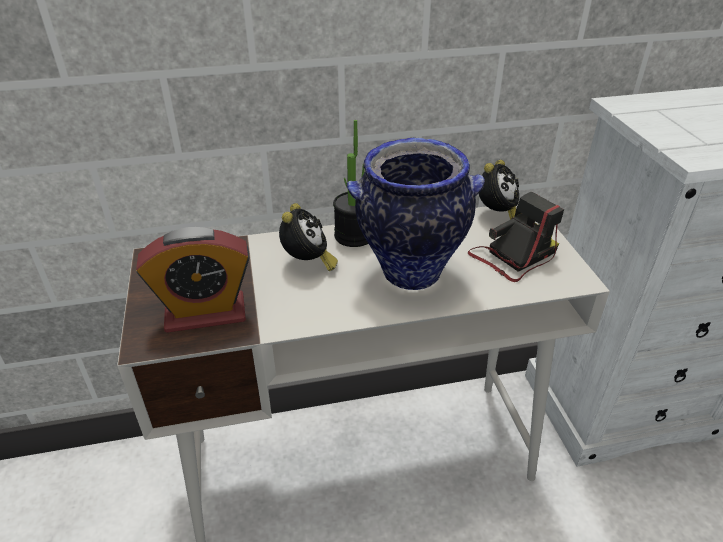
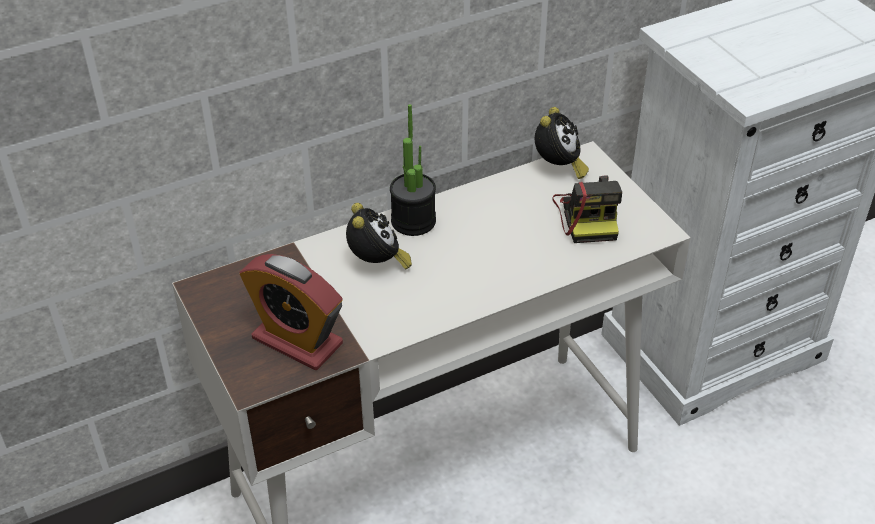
camera: 15 degrees left, 5 degrees up
(205, 313) = (297, 341): alarm clock -> alarm clock turned 60 degrees clockwise
(409, 274) = (489, 256): vase -> none
(513, 256) = (588, 216): camera -> camera turned 135 degrees clockwise

